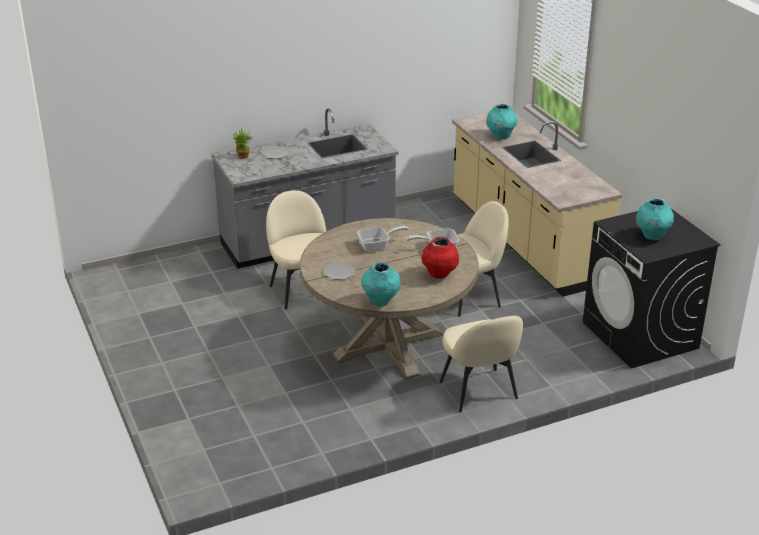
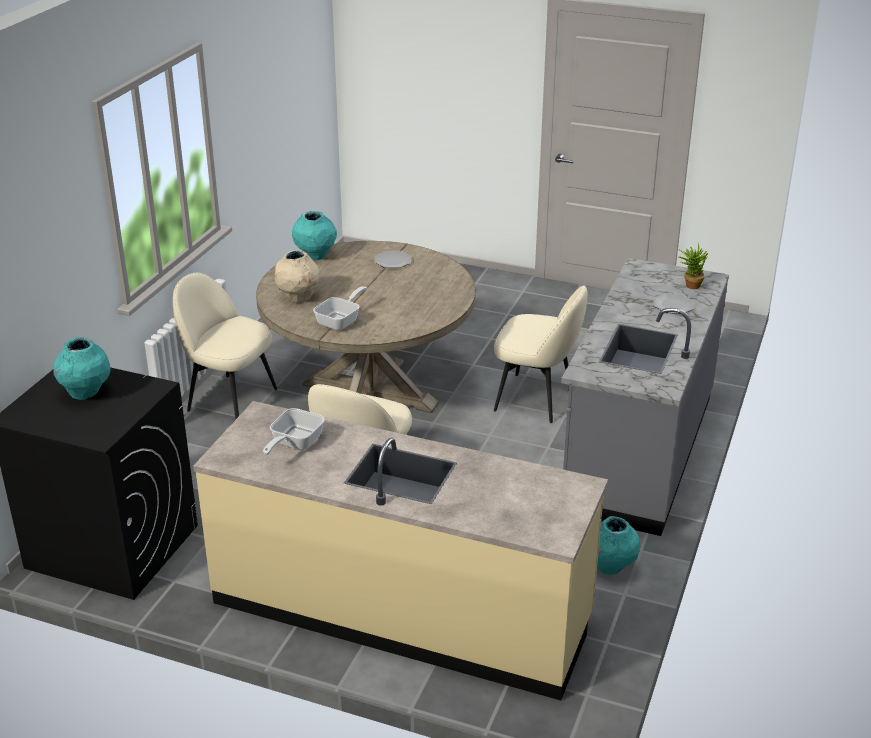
camera: 135 degrees right, 0 degrees up
(377, 246) = (402, 296): frying pan -> frying pan (294, 444)
(439, 275) = (299, 298): red vase -> beige vase
(500, 136) = (488, 482): turquoise vase -> turquoise vase (610, 567)

